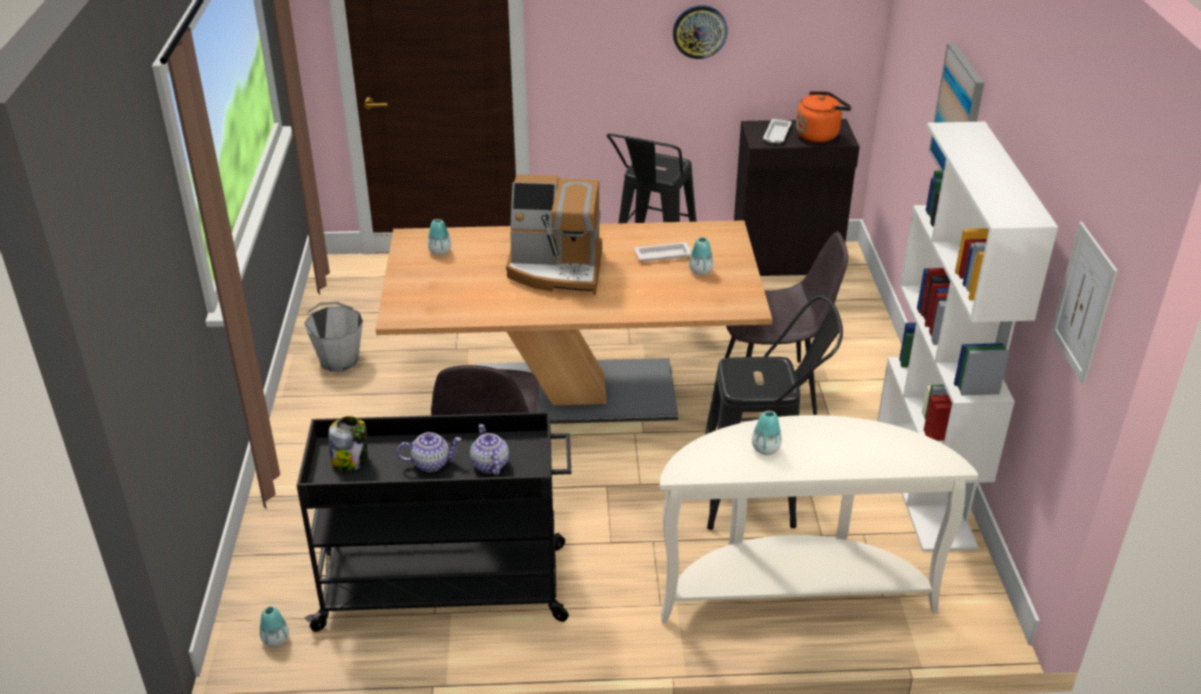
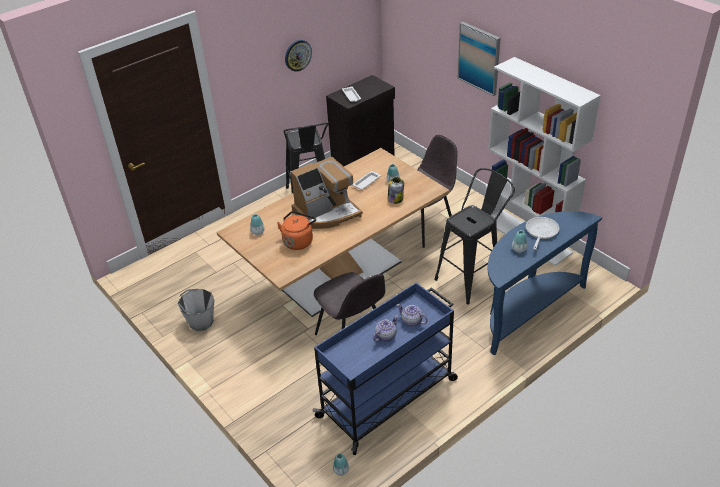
camera: 35 degrees left, 5 degrees up
(350, 460) = (348, 356): jar -> jar (395, 199)
(446, 587) = (389, 397): black cart -> blue cart
(793, 590) = (527, 310): white console table -> blue console table
(819, 135) = (370, 88): orange kettle -> orange kettle (298, 241)
(835, 443) = (540, 232): none -> frying pan
(1083, 303) = (626, 124): picture -> none

